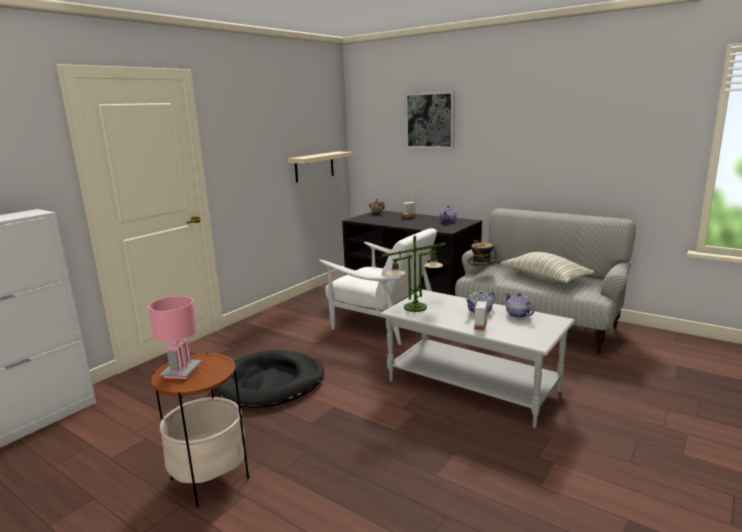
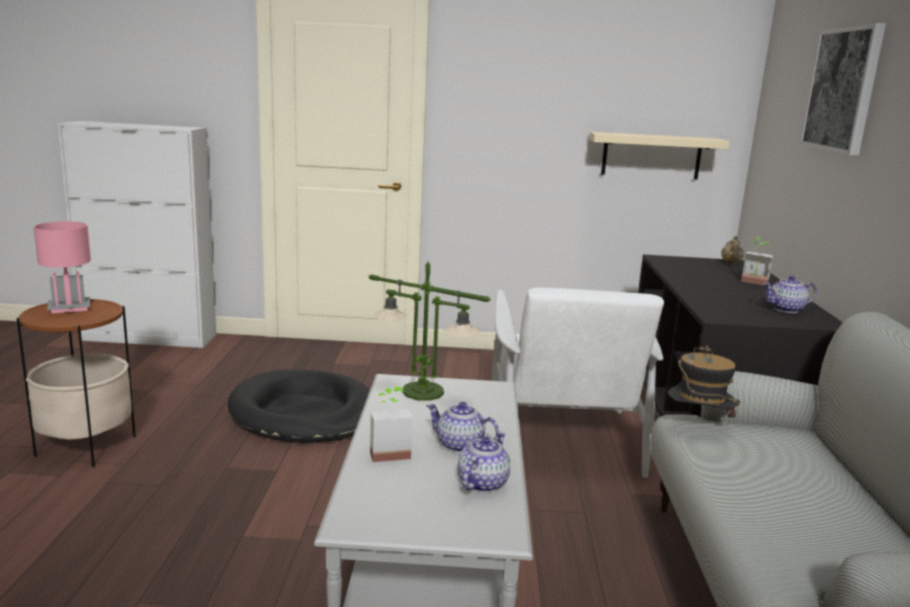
camera: 55 degrees right, 0 degrees up
(544, 279) = (798, 498): pillow -> none

